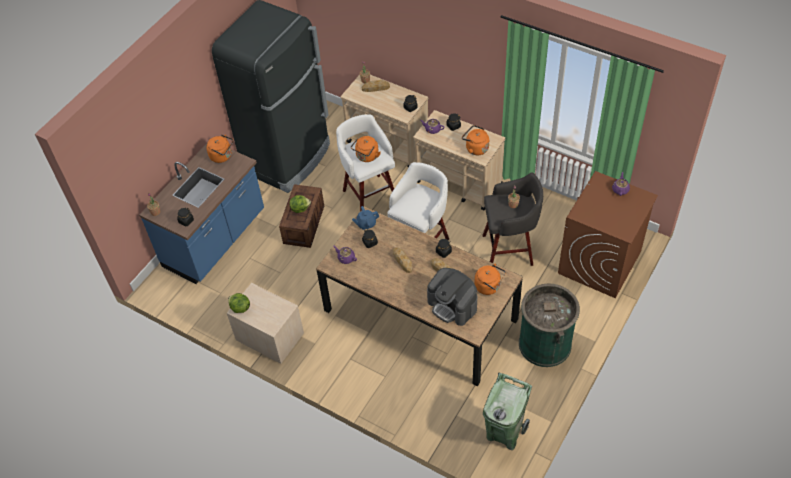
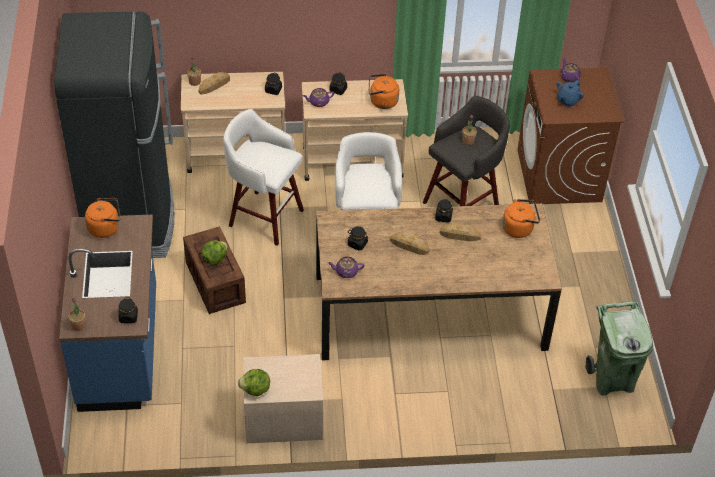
camera: 40 degrees left, 5 degrees down
(366, 157) = (269, 161): orange kettle -> none
(366, 224) = (335, 227): blue teapot -> blue teapot (567, 101)
(452, 305) = (500, 263): coffee machine -> none
(544, 344) = (576, 277): green trash can -> none

